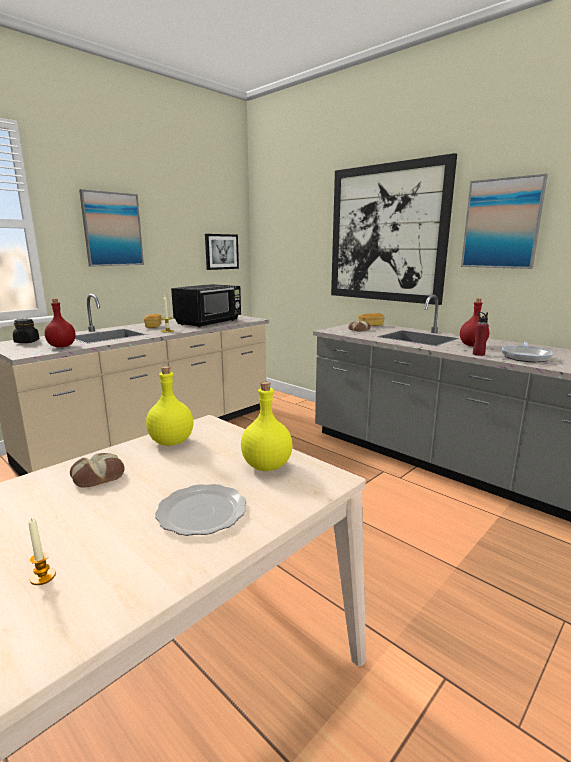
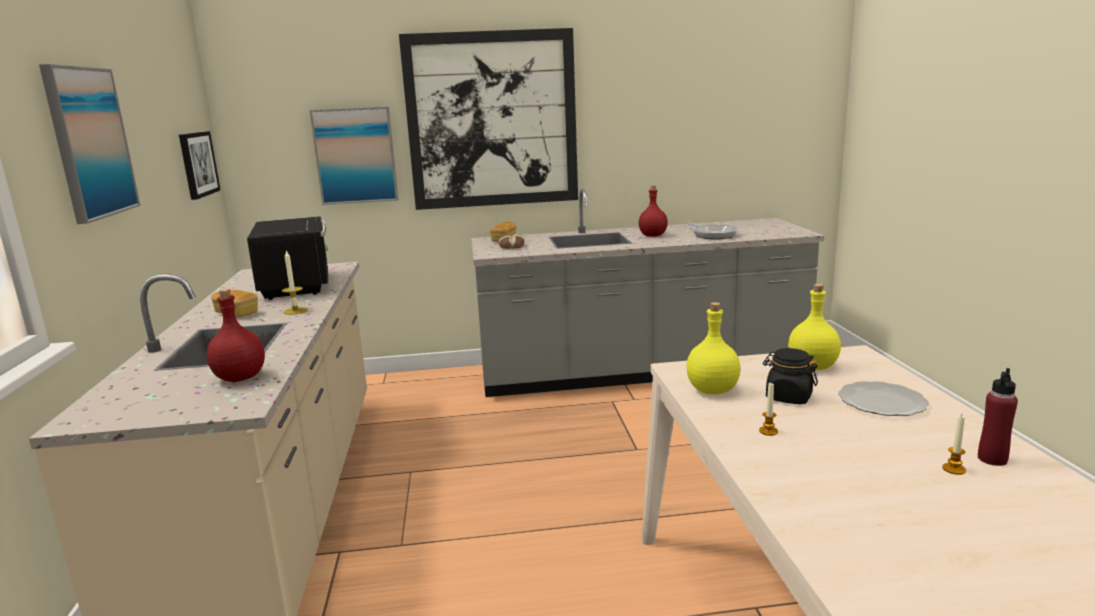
camera: 50 degrees left, 0 degrees up
(27, 342) = (124, 400): black jar -> black jar (788, 397)
(98, 476) = (768, 431): bread -> candle
(478, 354) = (683, 241): red bottle -> red bottle (992, 459)
(502, 224) = (630, 106): picture -> picture (355, 155)

